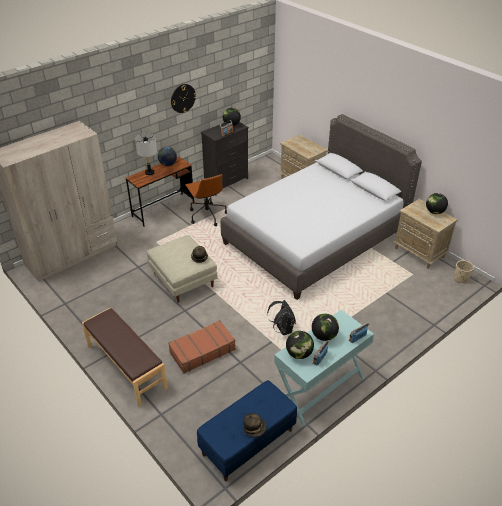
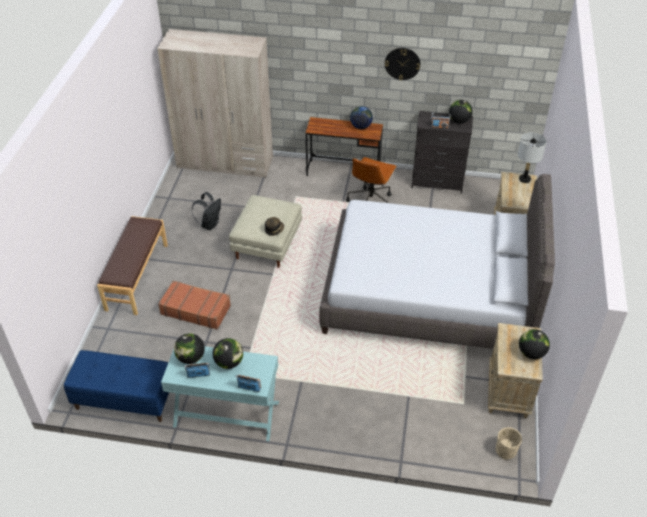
camera: 50 degrees right, 5 degrees up
(149, 172) = (334, 125): grey table lamp -> grey table lamp (524, 179)
(254, 428) = (108, 384): hat -> none
(282, 329) = (273, 346): black backpack -> black backpack (210, 224)

